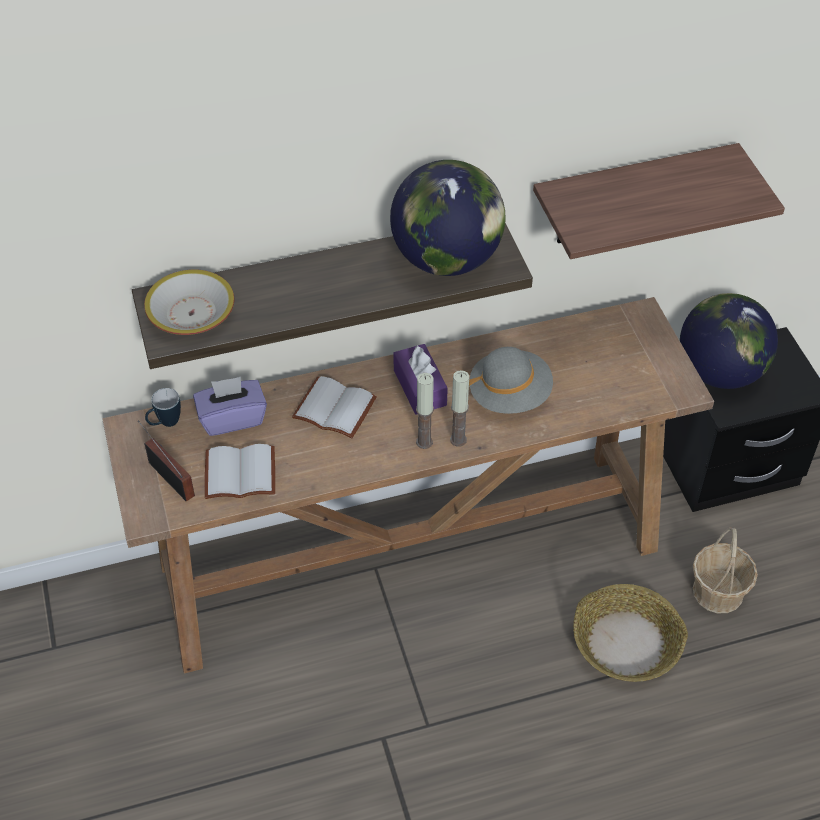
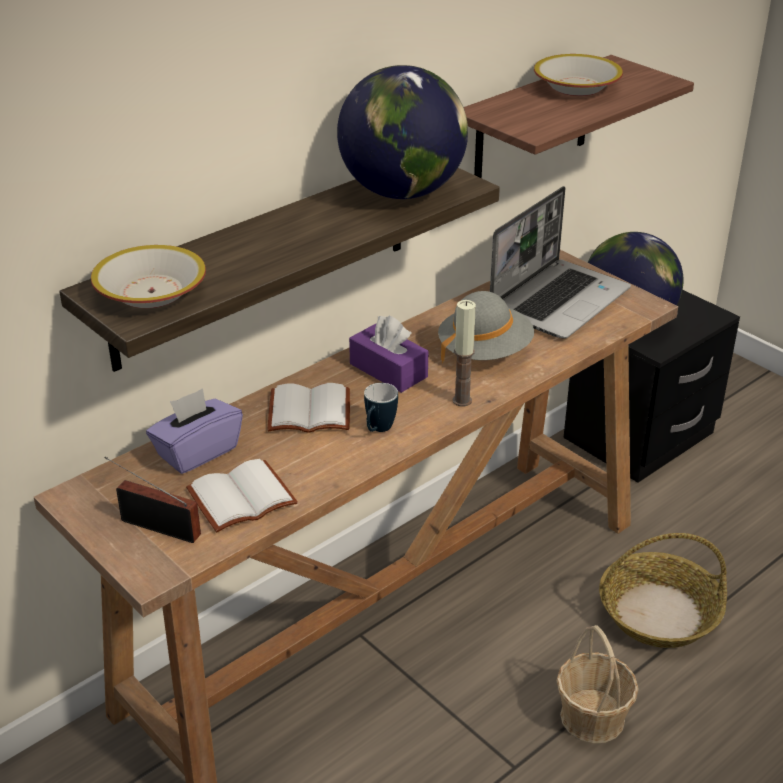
camera: 25 degrees left, 15 degrees down
(165, 423) = (118, 479): mug -> mug (378, 430)
(424, 442) = (428, 412): candle -> none
(611, 359) = (559, 300): none -> laptop
(666, 183) = (576, 87): none -> bowl
(718, 591) = (709, 539): basket -> basket (592, 717)

